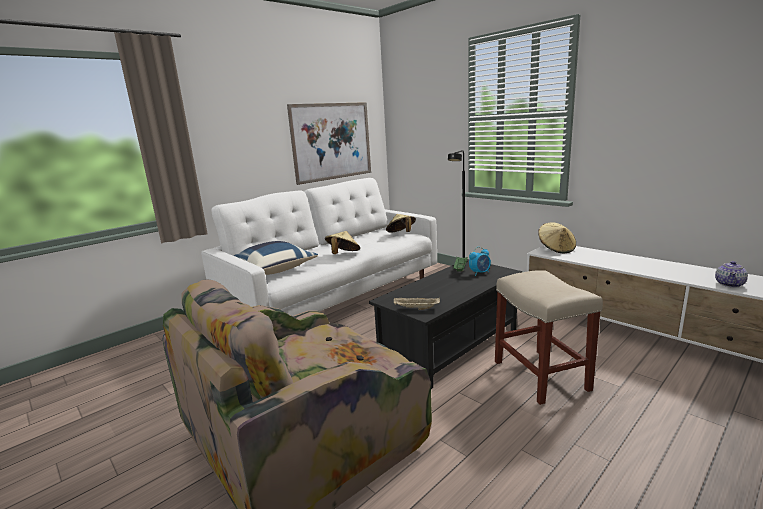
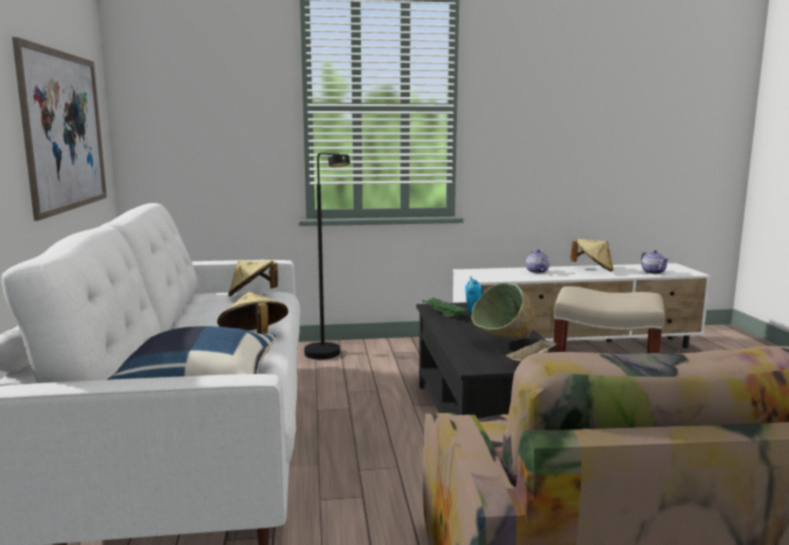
camera: 55 degrees left, 5 degrees down
(433, 296) = (505, 345): none -> green bowl
(556, 249) = (480, 274): beige hat -> beige hat (593, 269)
(607, 257) = (537, 271): none -> teapot

